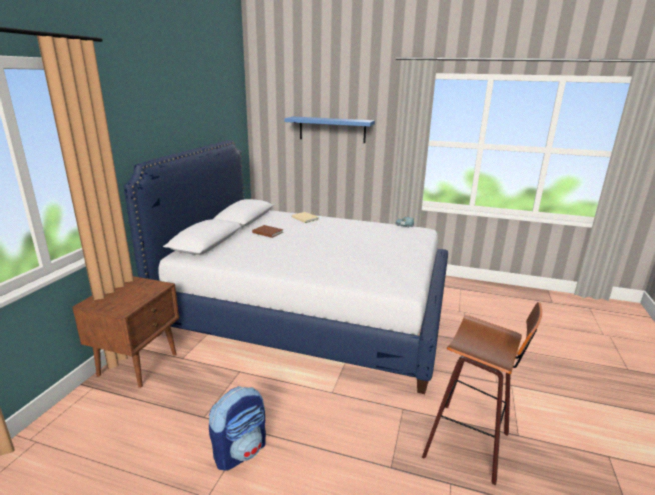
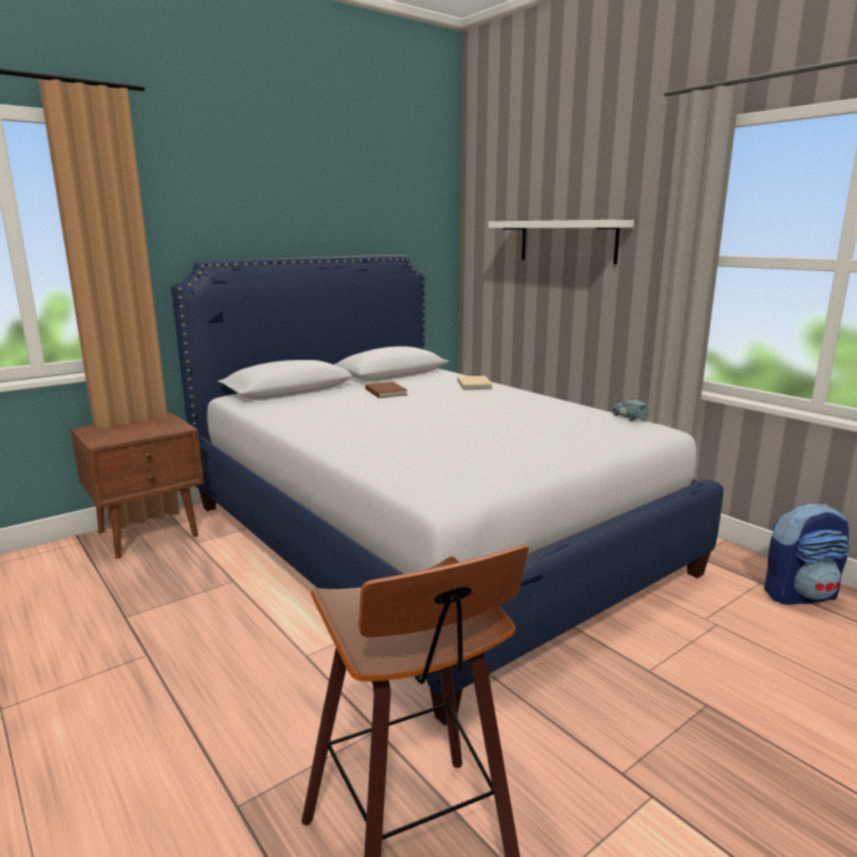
camera: 35 degrees right, 5 degrees down
(240, 451) = (102, 675): backpack -> backpack (800, 594)
(332, 129) = (567, 241): blue shelf -> white shelf

